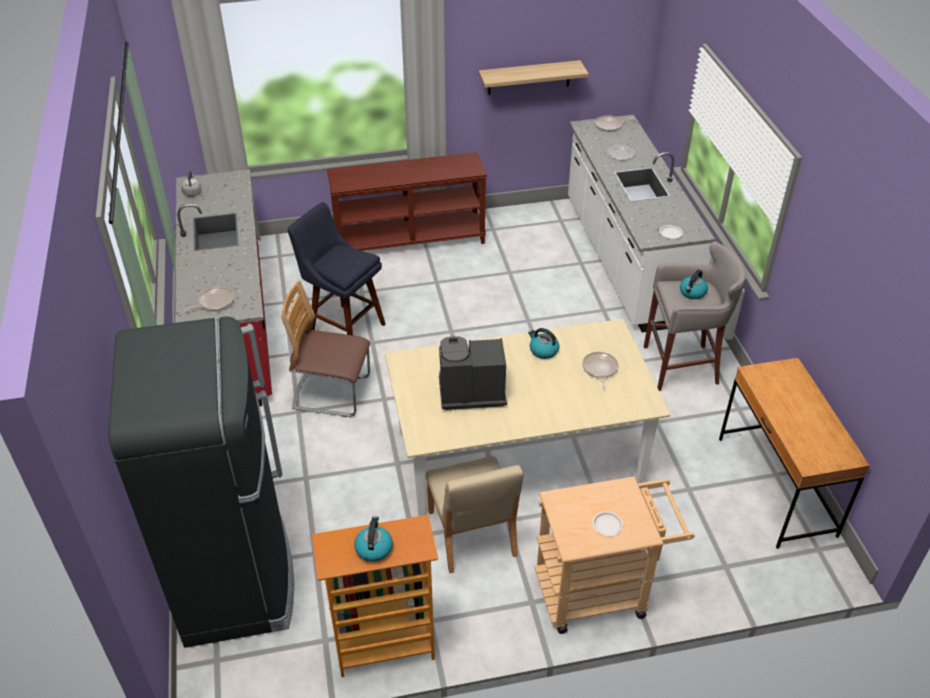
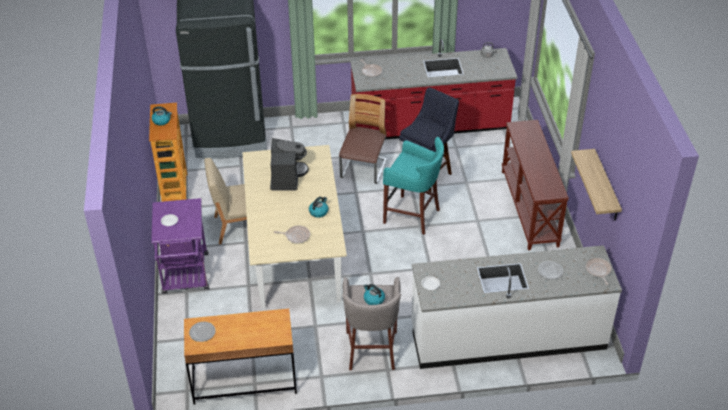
camera: 95 degrees right, 0 degrees up
(432, 338) = (413, 216): none -> turquoise stool
(600, 590) = (185, 277): beige cart -> purple cart
(819, 451) = (202, 332): none -> plate

